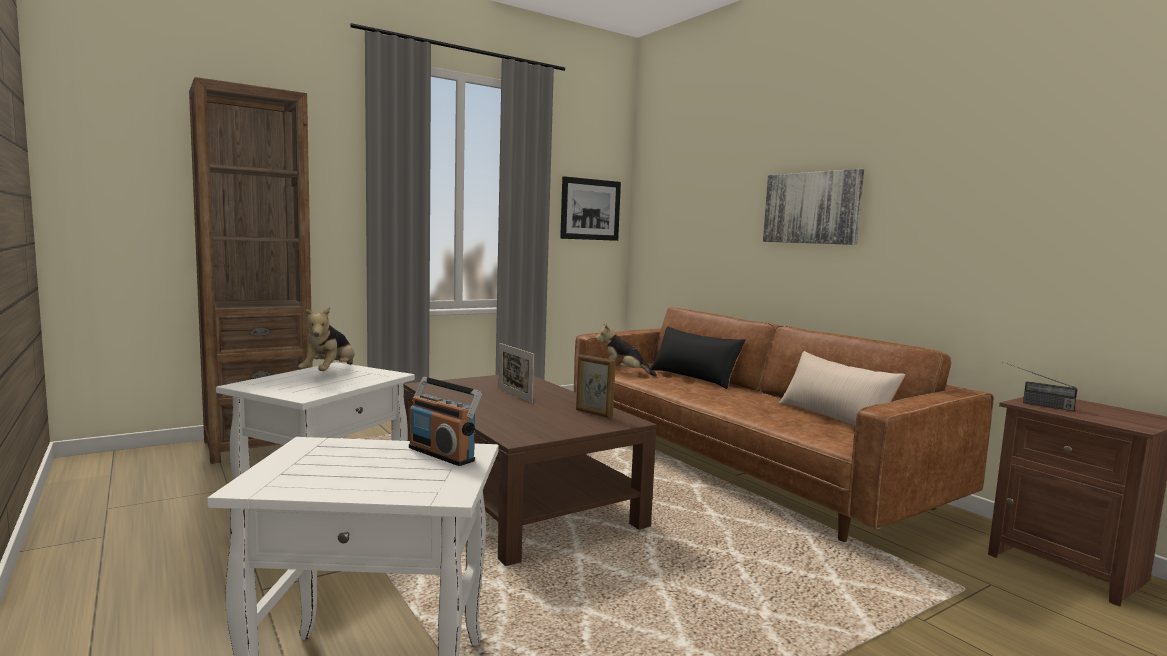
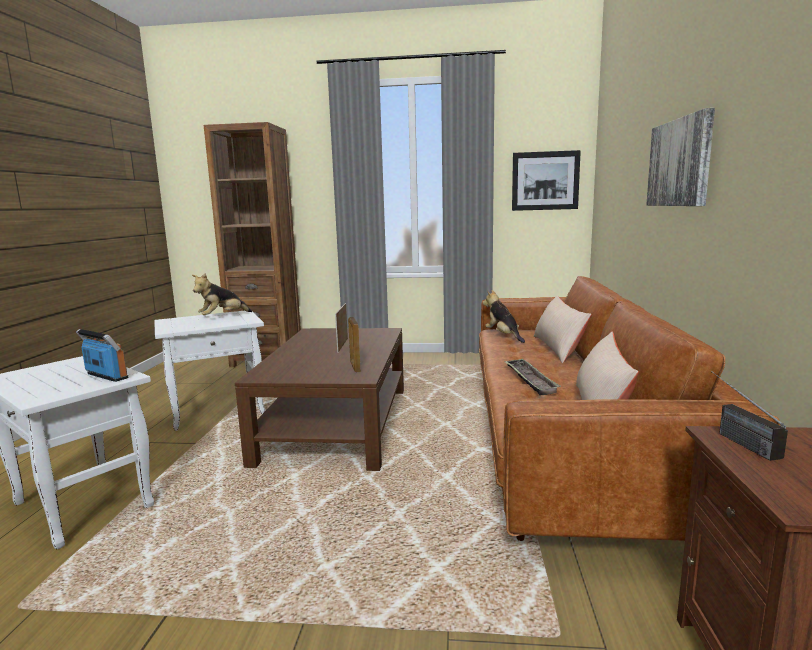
camera: 40 degrees right, 5 degrees up
(442, 454) = (106, 376): radio -> radio turned 135 degrees clockwise
(693, 377) = (558, 348): black pillow -> beige pillow
(743, 404) = (530, 380): none -> tray

